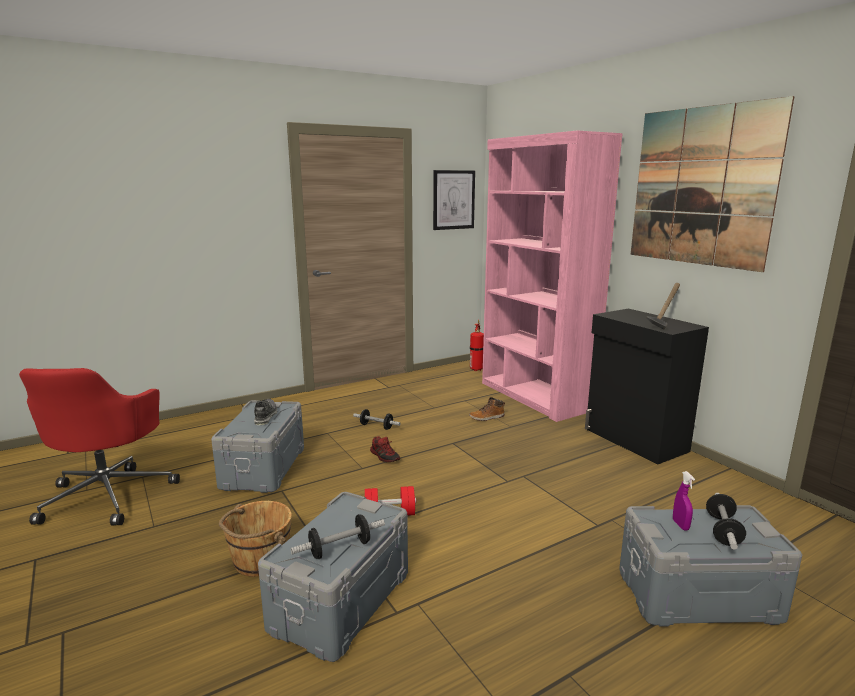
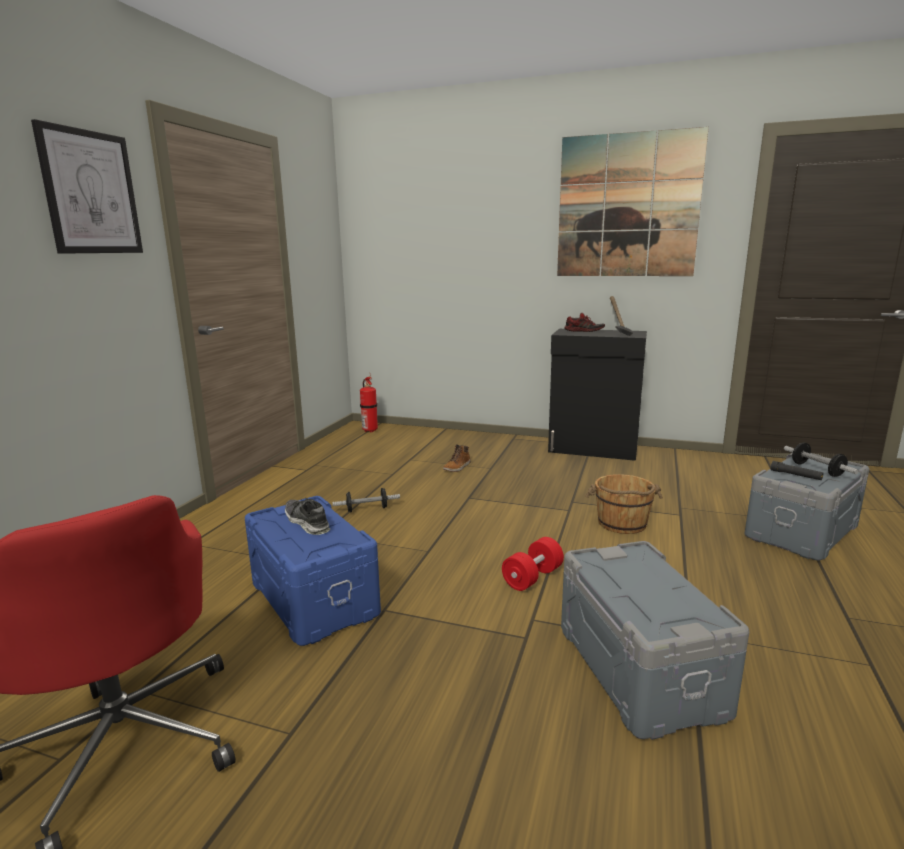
camera: 40 degrees left, 0 degrees up
(260, 559) = (498, 684): brown bucket -> brown bucket (622, 523)
(262, 468) = (312, 599): grey storage box -> blue storage box
(340, 549) = (674, 596): dumbbell -> none
(385, 456) = (430, 532): shoe -> shoe (584, 331)
(453, 200) = (318, 232): picture -> picture (91, 193)
(535, 396) = (464, 439): pink bookcase -> none
(680, 525) = (795, 475): purple spray bottle -> black flashlight

